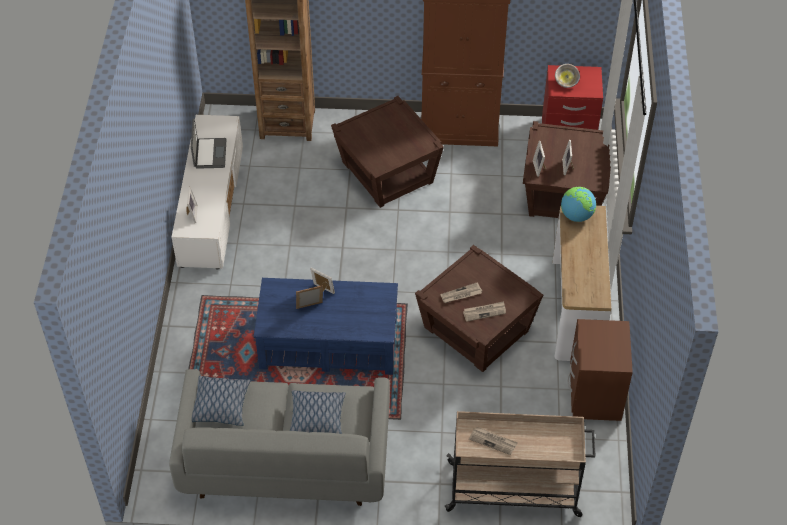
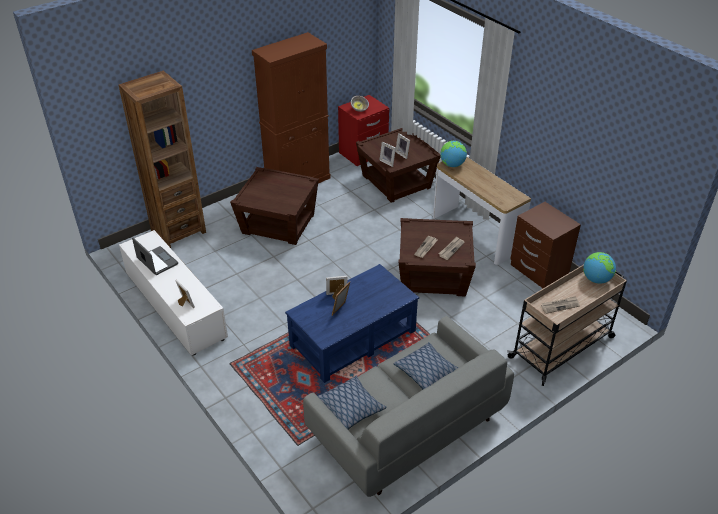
camera: 40 degrees left, 10 degrees down
(566, 440) = (596, 279): none -> globe

